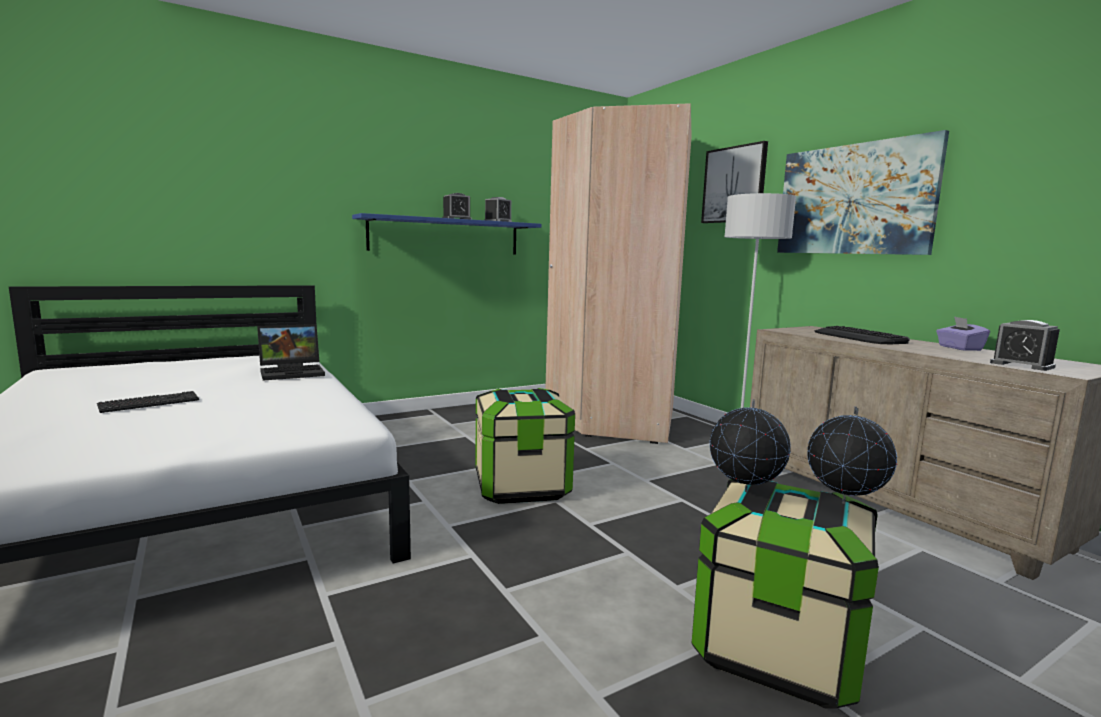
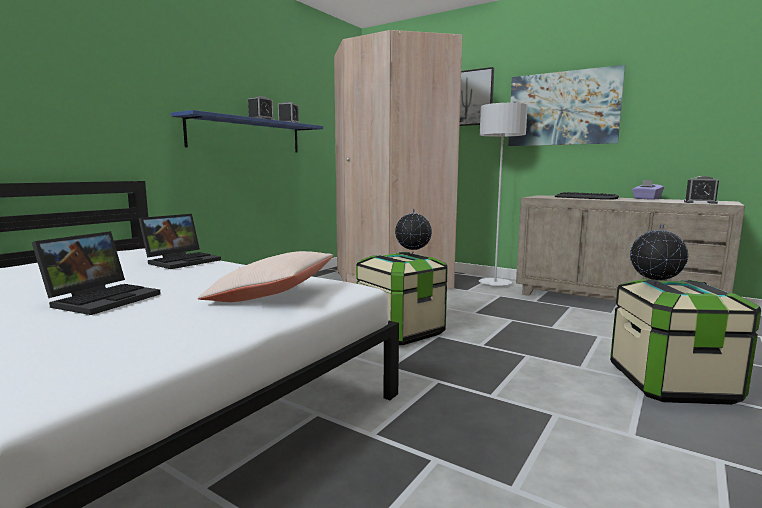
camera: 25 degrees left, 0 degrees up
(149, 403) = (103, 299): keyboard -> laptop
(270, 423) = (271, 295): none -> beige pillow
(844, 502) = (704, 283): globe -> globe (413, 254)

